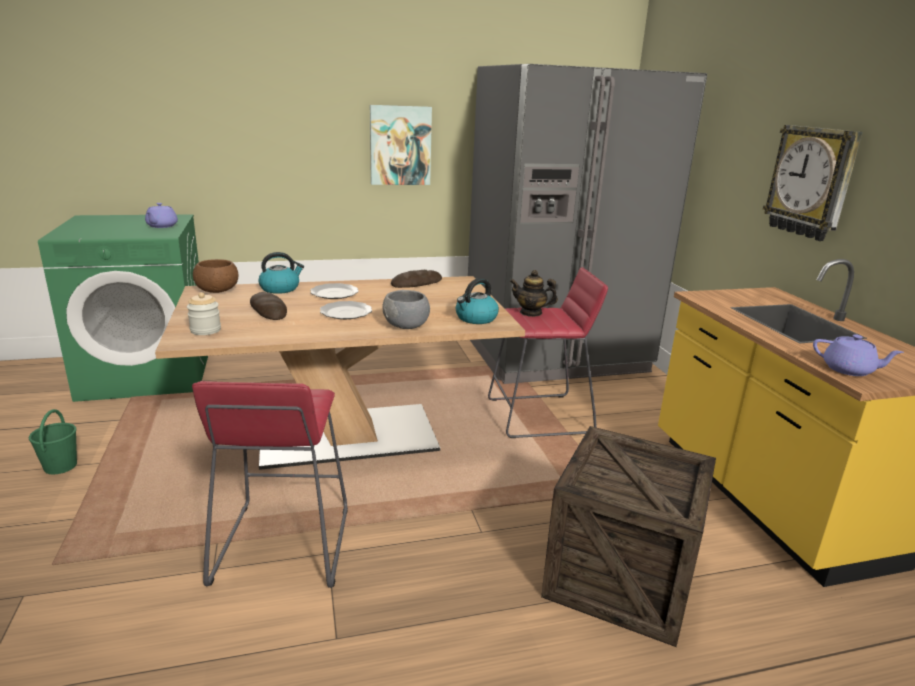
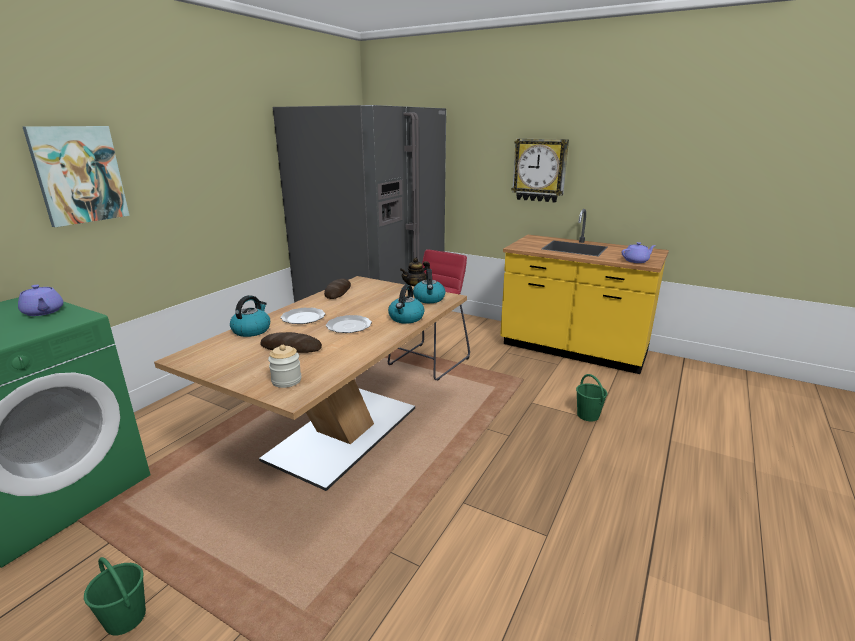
camera: 45 degrees left, 0 degrees up
(217, 290) = (200, 352): brown bowl -> none
(283, 546) = (432, 519): red stool -> none
(400, 145) = (227, 182): picture -> picture (79, 175)
(406, 325) = (406, 318): grey bowl -> kettle
(620, 577) = (588, 415): crate -> green bucket

